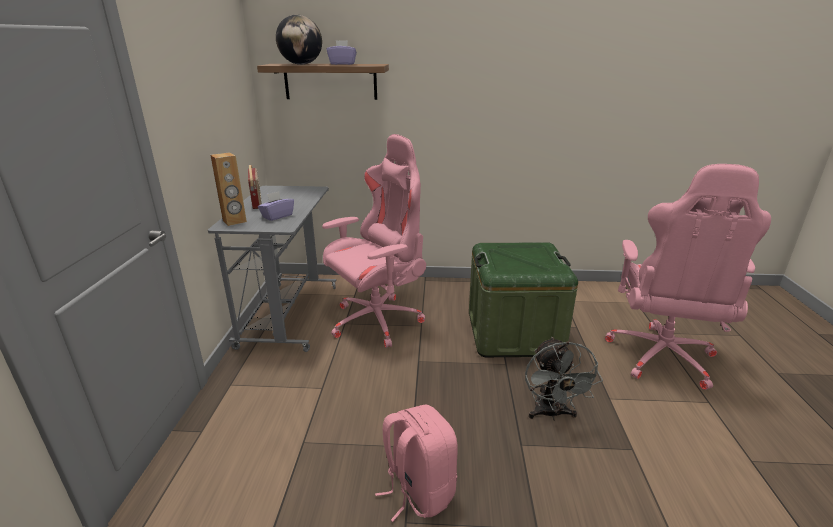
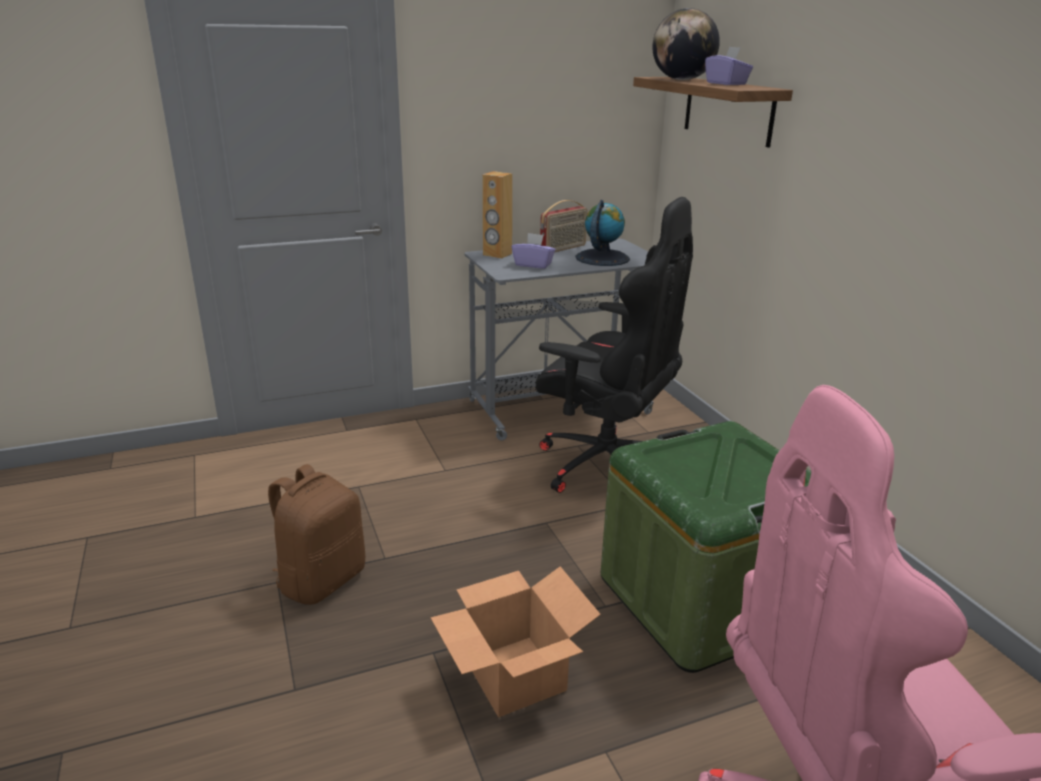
camera: 65 degrees right, 0 degrees up
(294, 197) = (602, 258): none -> globe
(375, 321) = (603, 465): pink office chair -> black office chair
(418, 490) = (321, 579): pink backpack -> brown backpack
(551, 414) = (516, 676): grey fan -> cardboard box

